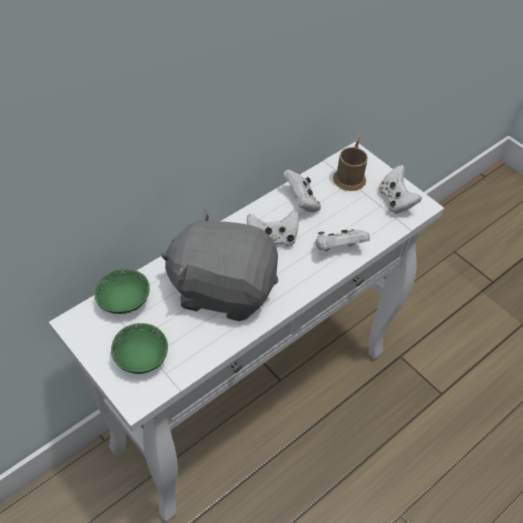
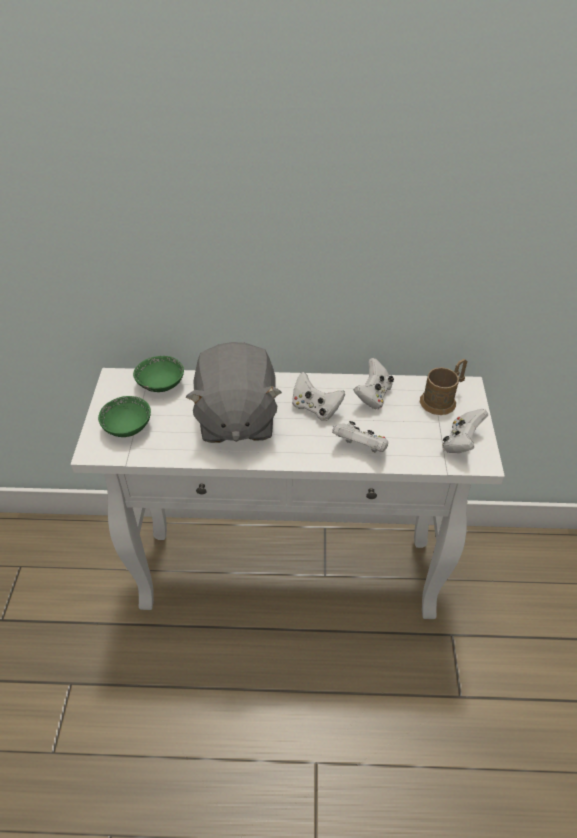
camera: 45 degrees right, 5 degrees down
(222, 288) = (235, 419): grey plush toy -> grey plush toy turned 150 degrees counterclockwise

